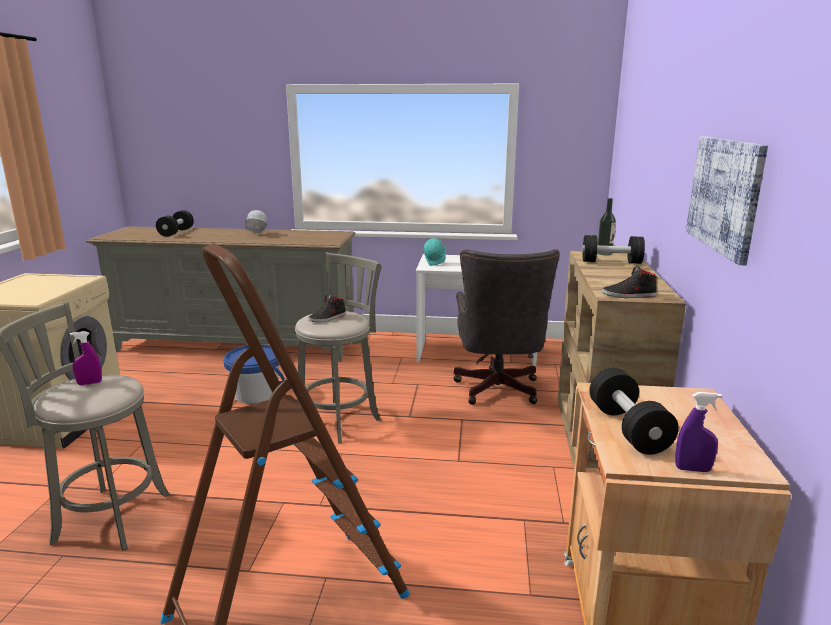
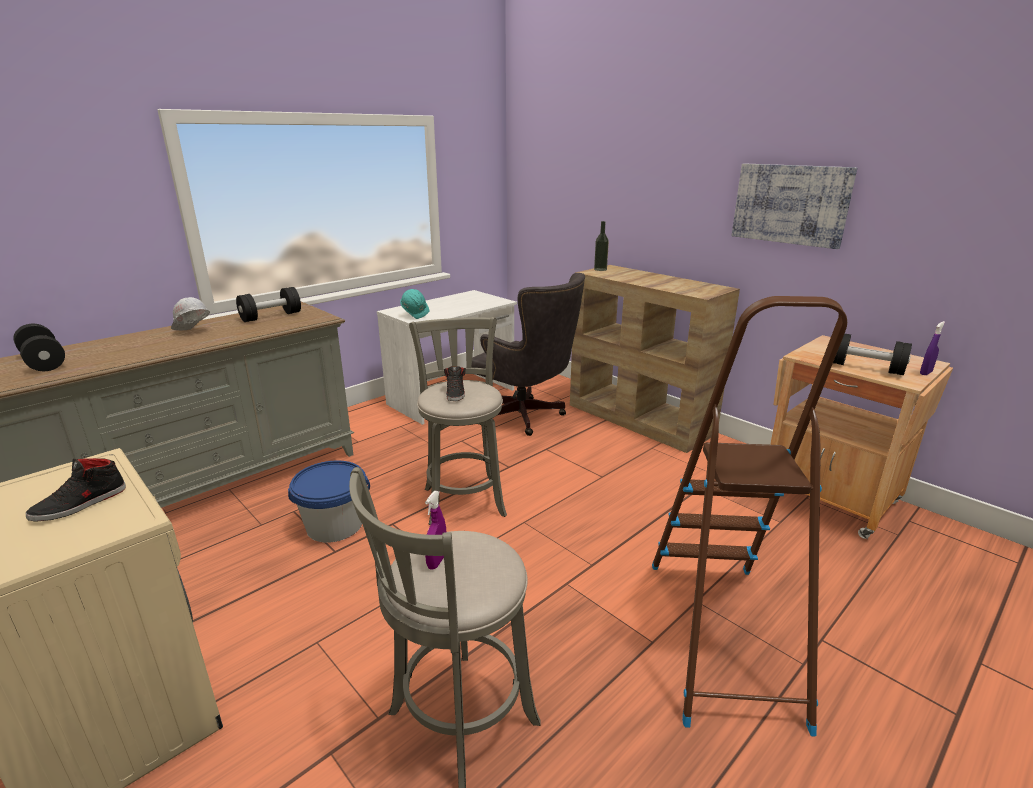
camera: 50 degrees left, 5 degrees up
(611, 262) = (625, 274): black dumbbell -> black dumbbell (271, 316)
(629, 295) = (707, 292): black shoe -> black shoe (80, 504)

